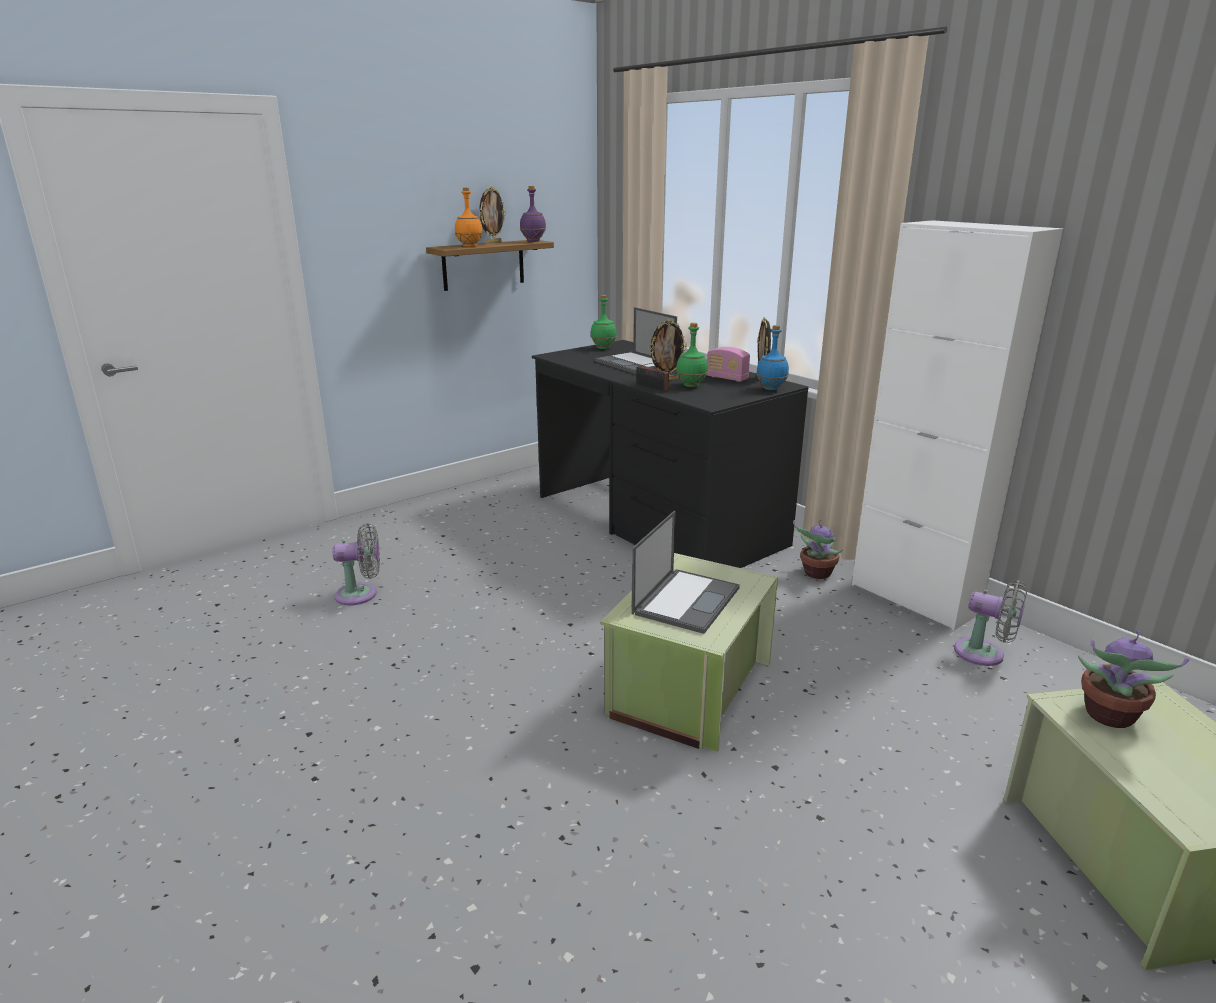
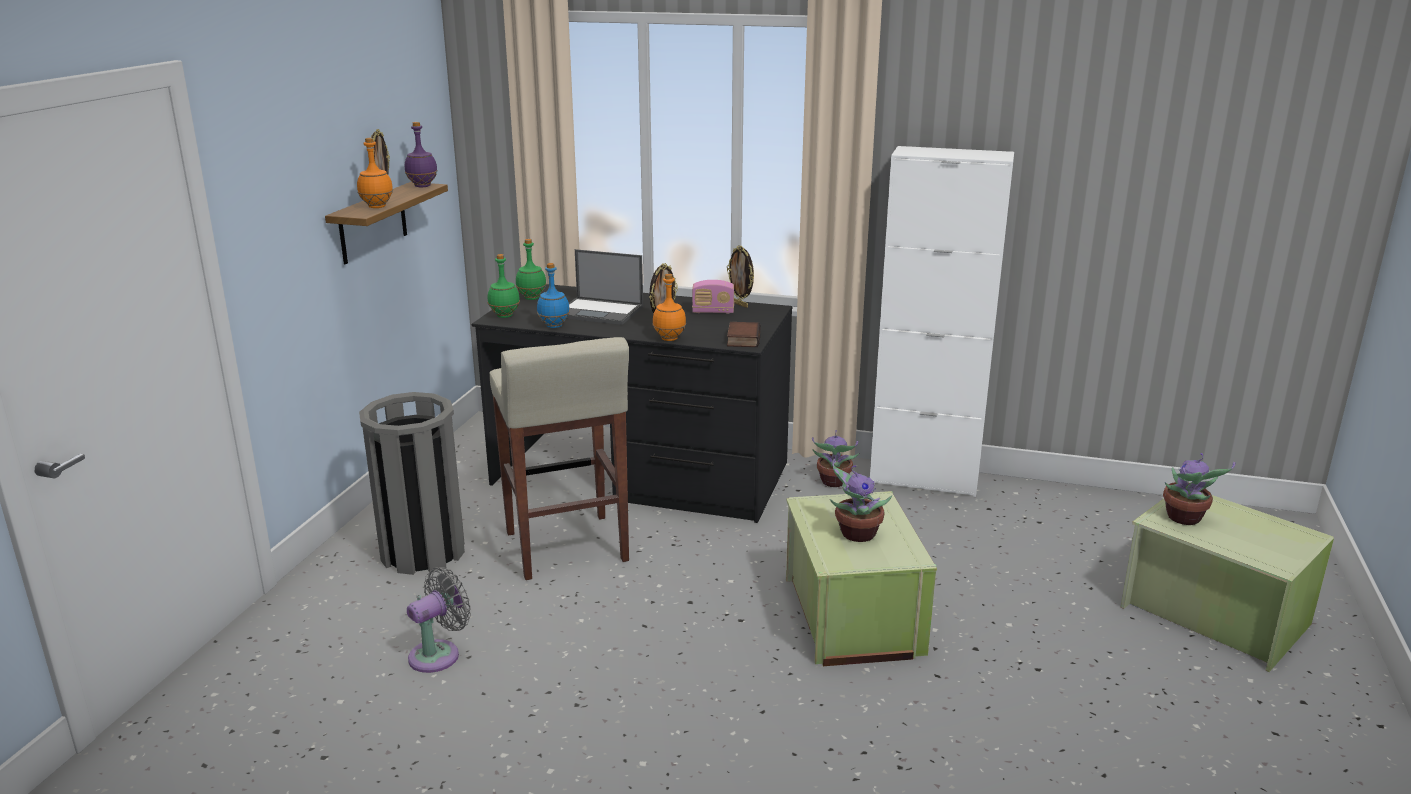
camera: 35 degrees left, 0 degrees up
(441, 526) = (422, 552): none -> grey trash can
(534, 554) = (566, 548): none -> beige stool
(653, 389) = (670, 339): radio -> orange bottle
(686, 600) = (855, 534): laptop -> potted plant
(691, 386) = (697, 327): green bottle -> green bottle (505, 316)
(713, 400) = (742, 339): none -> book
(771, 388) = (768, 315): blue bottle -> blue bottle (554, 326)
(984, 654) = (1012, 508): grey fan -> none

